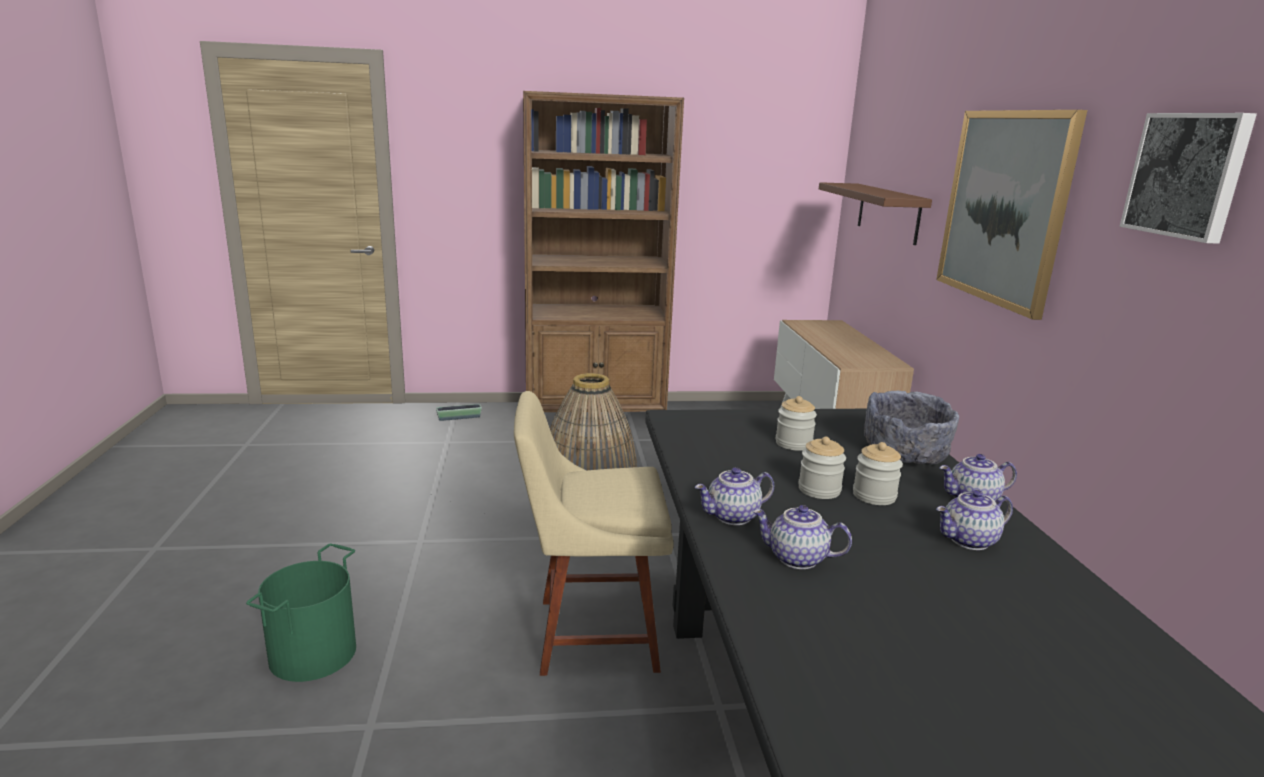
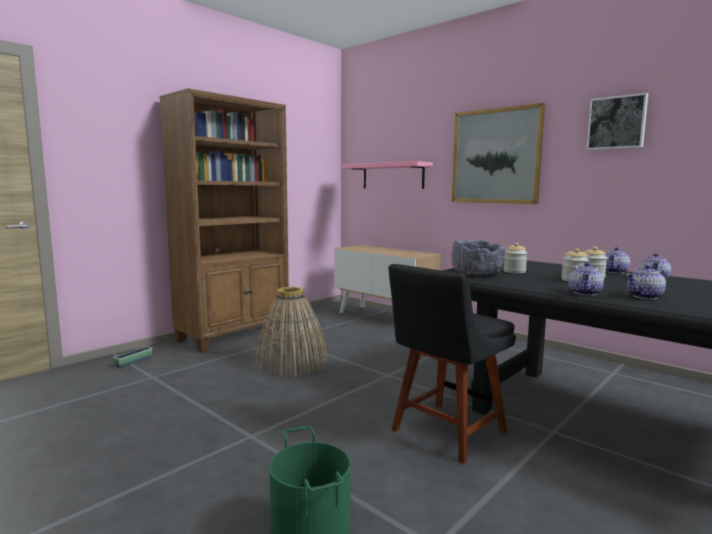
camera: 40 degrees left, 10 degrees down
(589, 634) = (445, 433): beige chair -> black chair
(888, 212) = (392, 176): brown shelf -> pink shelf
(905, 454) = (554, 266): grey bowl -> grey bowl (476, 274)

